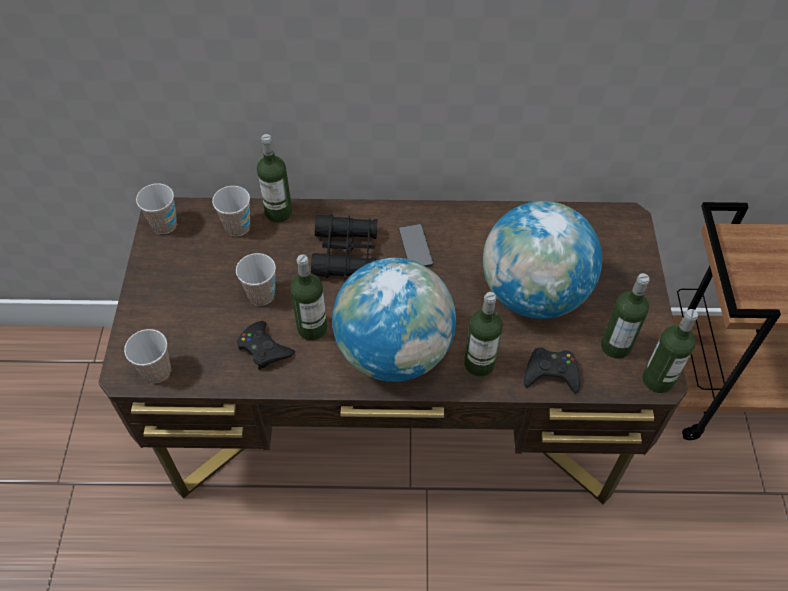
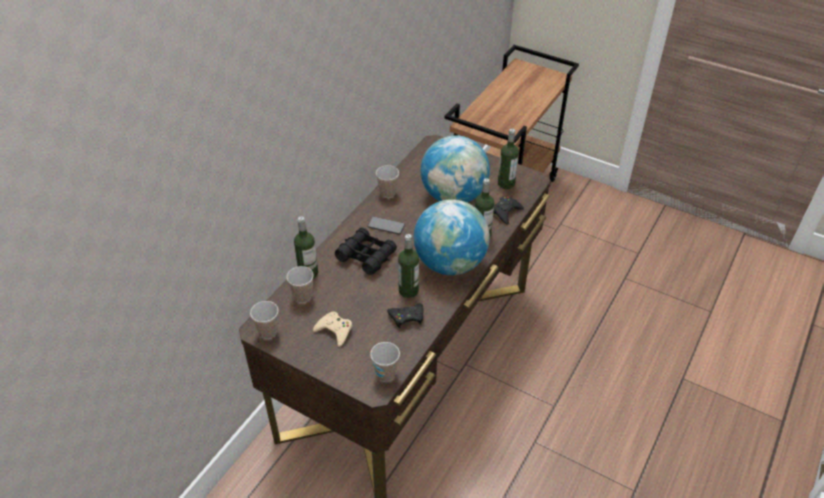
camera: 60 degrees left, 10 degrees down
(199, 285) = (335, 330): none -> beige game controller
(261, 295) = (366, 304): cup -> cup (388, 193)
(657, 380) = (534, 179): bottle -> none

